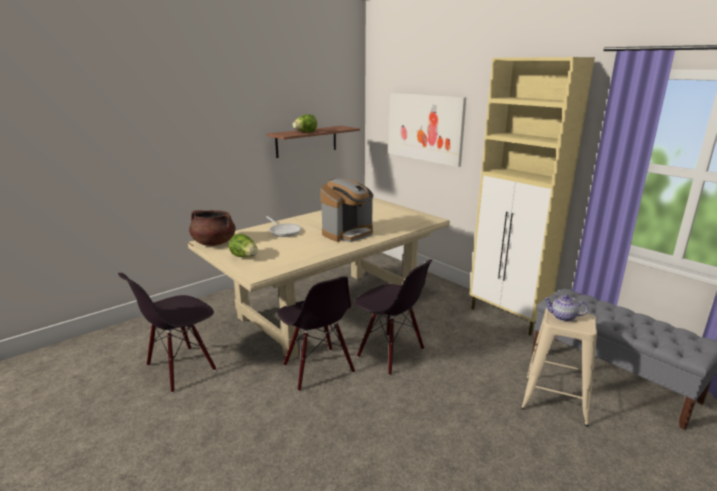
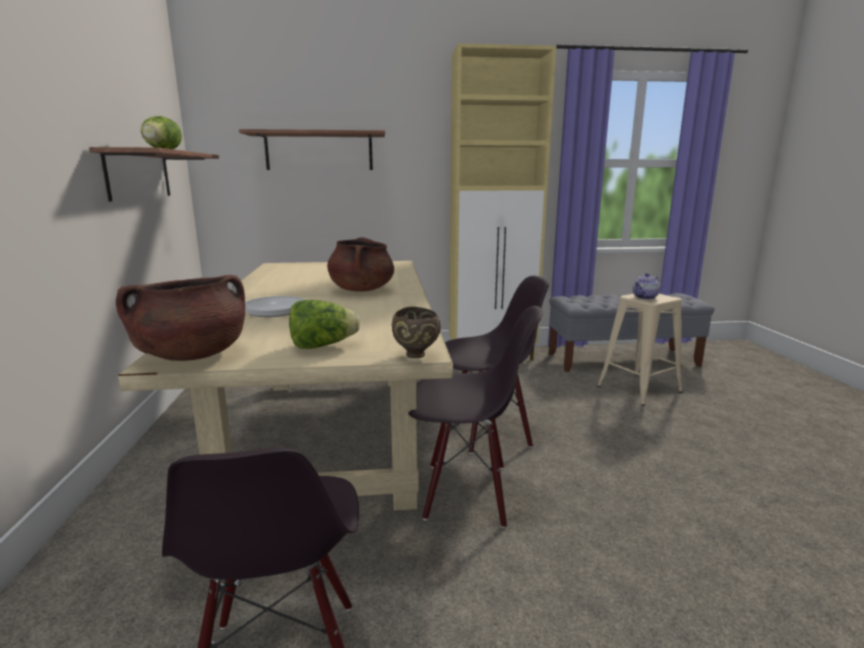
camera: 55 degrees left, 5 degrees down
(250, 276) = (416, 355): none -> brown bowl
(348, 233) = (361, 290): coffee machine -> brown cooking pot
(425, 127) = (319, 151): picture -> shelf

